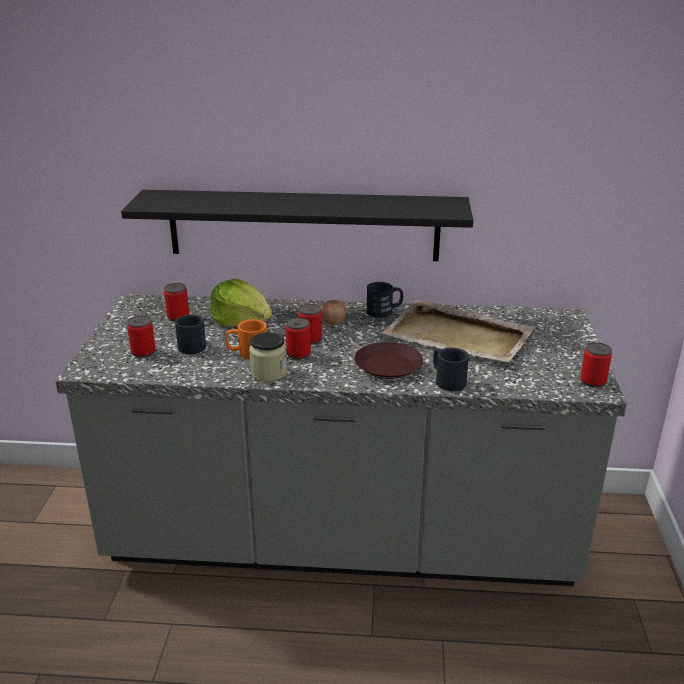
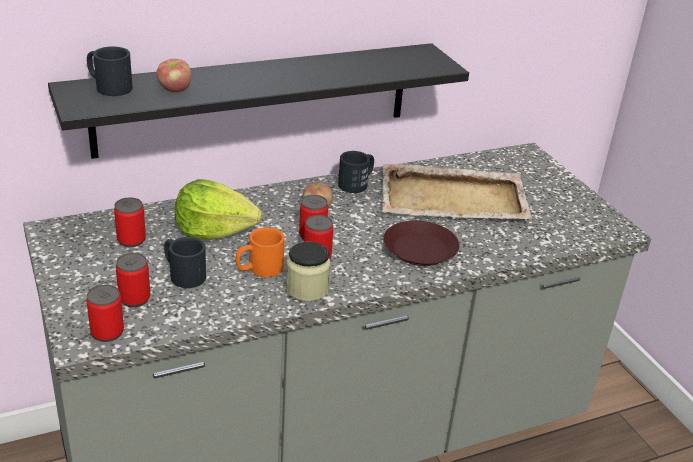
camera: 30 degrees left, 5 degrees up
(218, 203) = (175, 90): none -> apple
(446, 380) = (487, 252): black mug -> black mug (108, 86)
(593, 381) = (608, 222): can -> can (107, 332)

